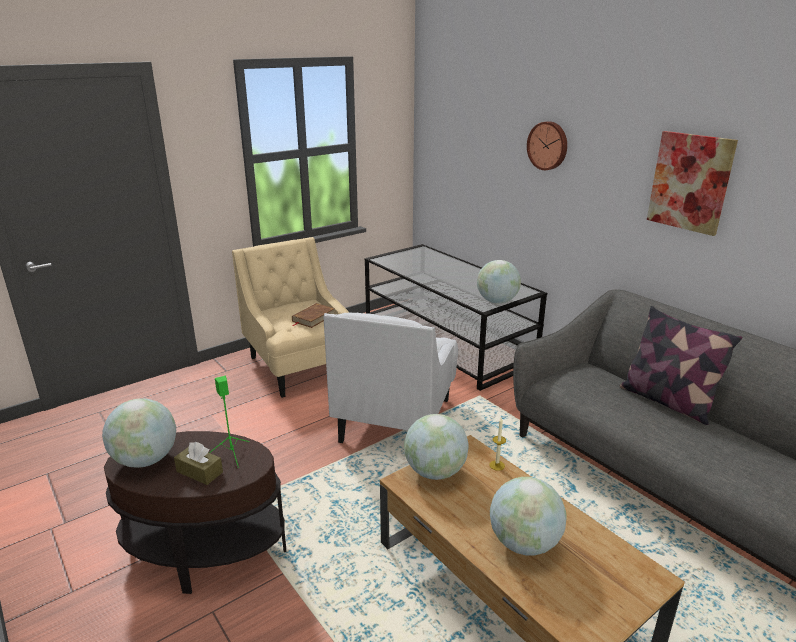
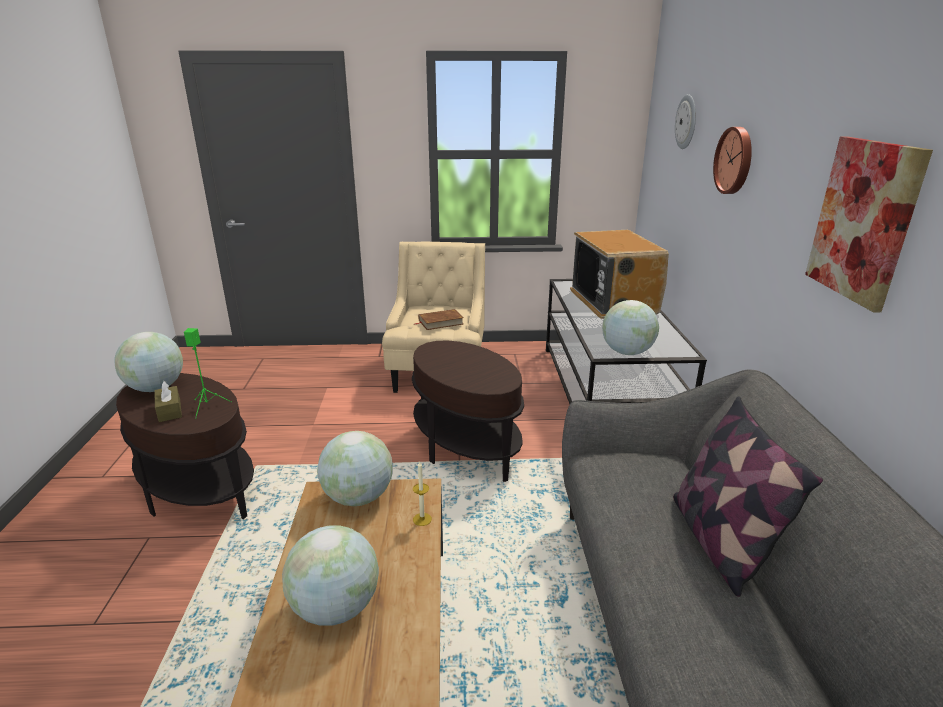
camera: 35 degrees right, 0 degrees up
(396, 419) = (465, 448): white armchair -> brown side table
(436, 266) = (613, 301): none -> television
(476, 115) = (686, 122): none -> wall clock

